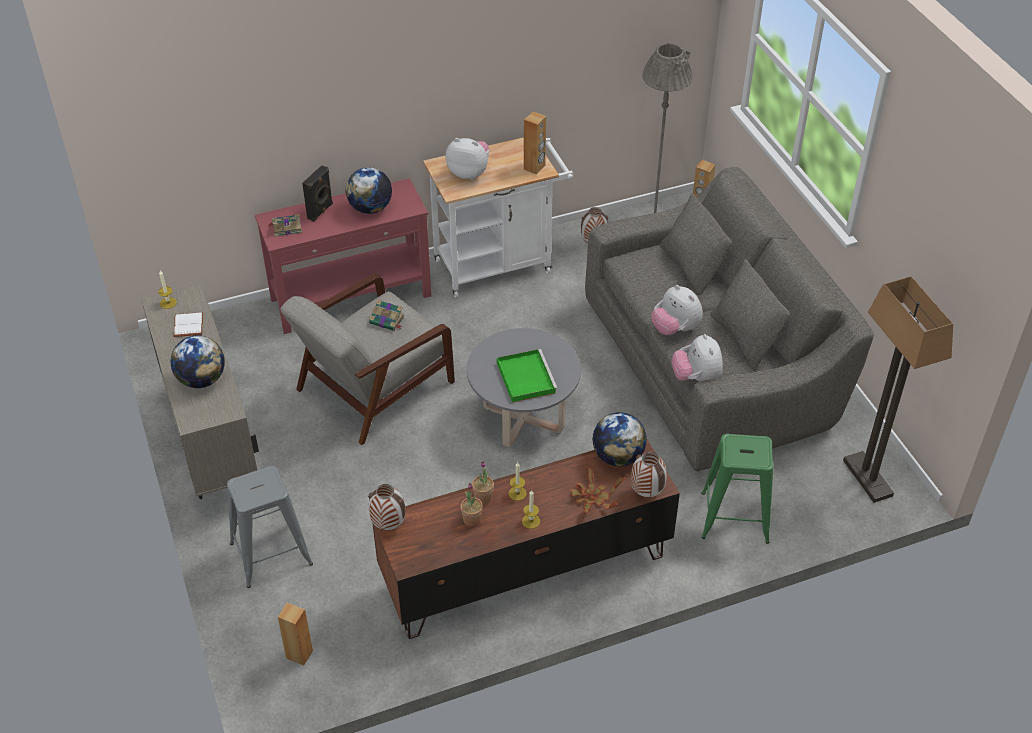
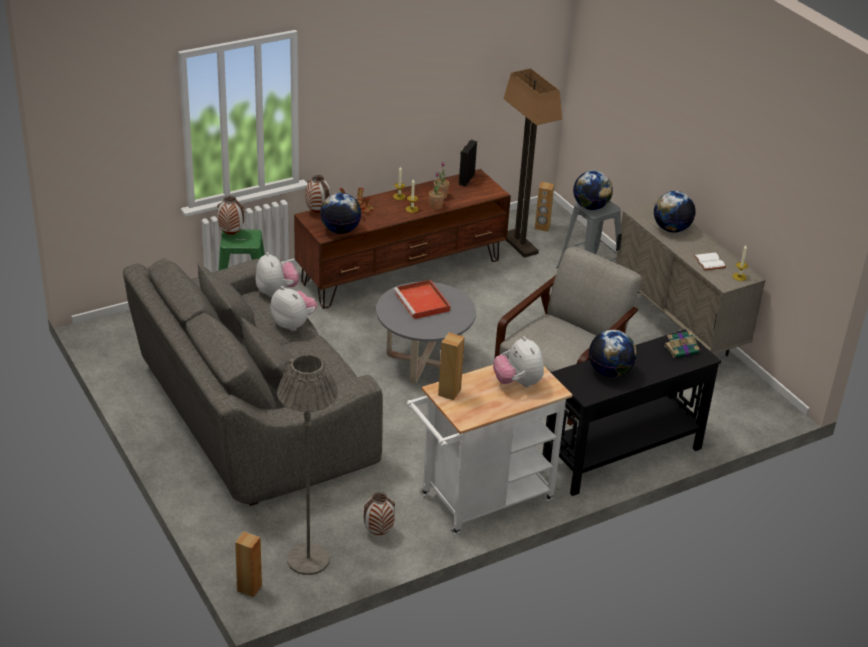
camera: 170 degrees right, 10 degrees down
(268, 485) = (591, 207): none -> globe
(321, 211) = (657, 366): black speaker -> black speaker (466, 179)
(352, 298) = (621, 455): red console table -> black console table
(387, 320) = (558, 340): book -> none
(389, 525) = (496, 191): vase -> vase (231, 234)
(469, 173) = (517, 383): plush toy -> plush toy turned 60 degrees clockwise
(525, 377) = (423, 302): green tray -> red tray
(868, 478) = (127, 335): floor lamp -> floor lamp (519, 244)

